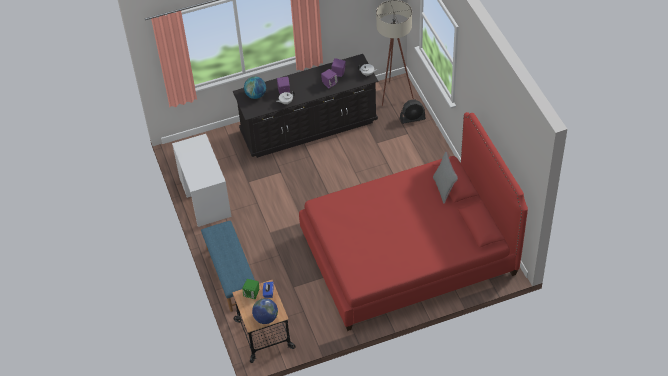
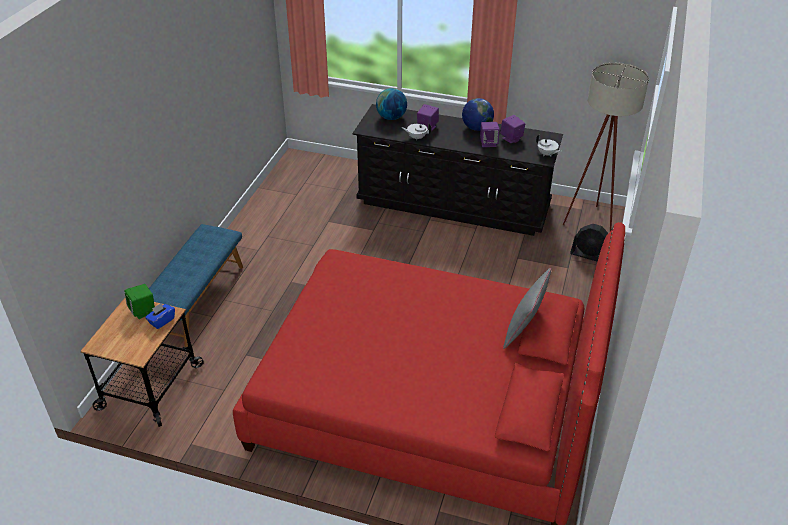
camera: 35 degrees right, 10 degrees down
(205, 197) = (267, 212): white desk -> none
(266, 318) = (120, 348): globe -> globe (476, 128)

